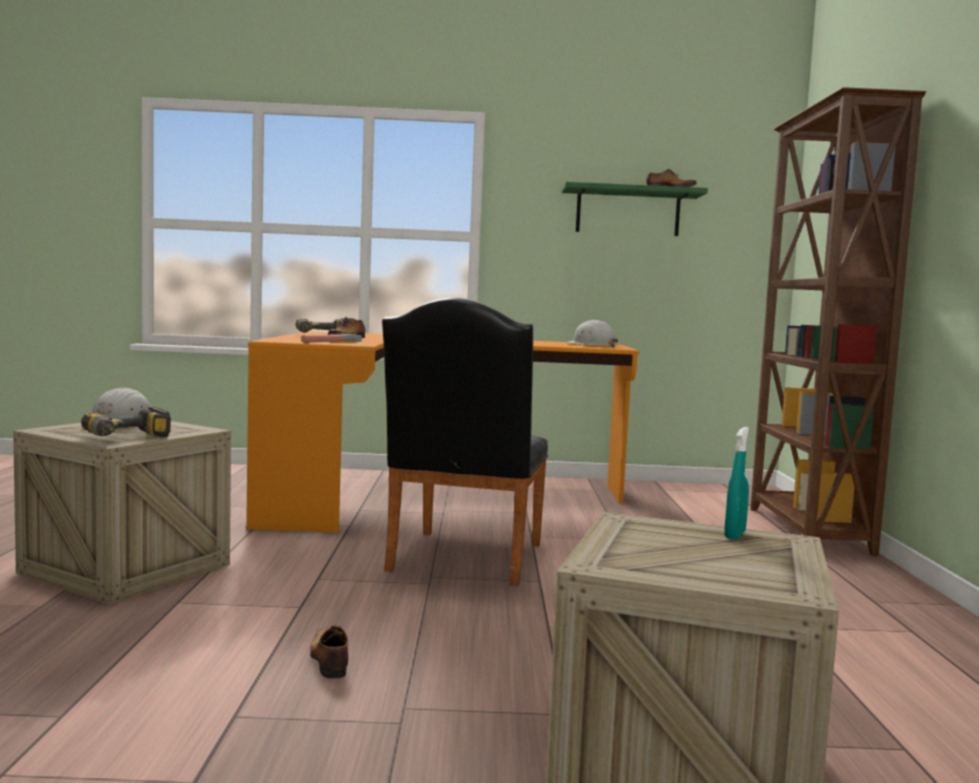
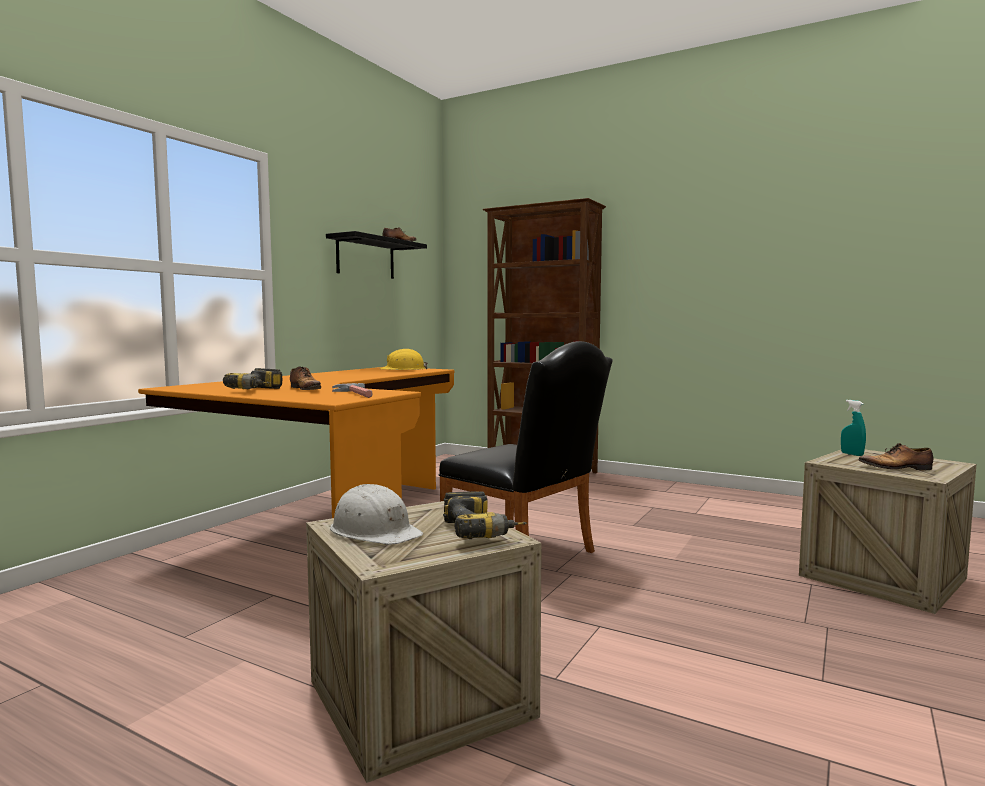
camera: 60 degrees left, 0 degrees up
(329, 660) = (721, 632): shoe -> shoe (897, 468)
(592, 345) = (403, 369): white hard hat -> yellow hard hat
(628, 212) = (365, 258): green shelf -> black shelf

